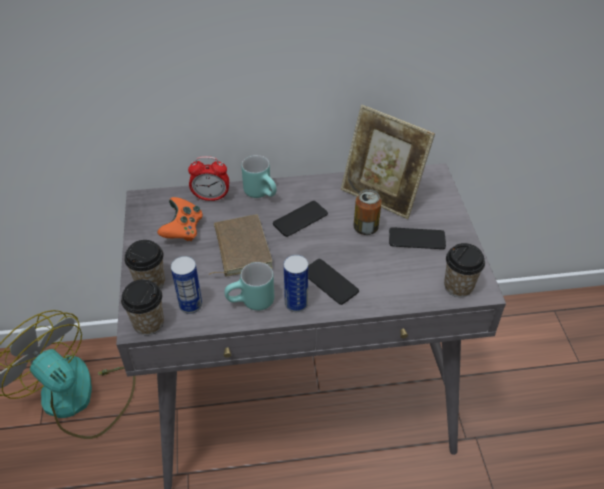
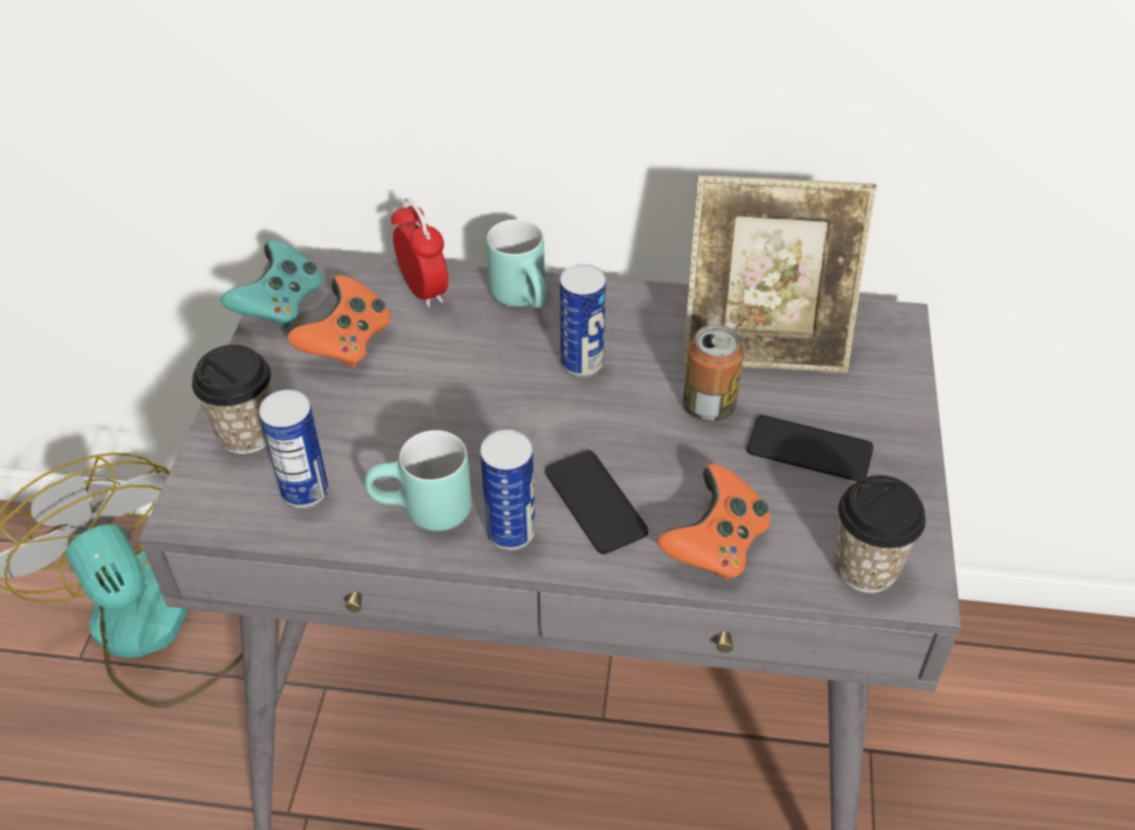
camera: 15 degrees right, 0 degrees up
(142, 217) = (280, 305): none -> turquoise game controller
(148, 323) = (213, 511): cup -> none
(211, 197) = (424, 290): alarm clock -> alarm clock turned 135 degrees counterclockwise
(240, 248) = (441, 399): brown book -> none
(300, 219) = (582, 364): phone -> can
(381, 196) = (764, 347): picture frame -> picture frame turned 45 degrees counterclockwise
(390, 290) = (715, 545): none -> orange game controller

